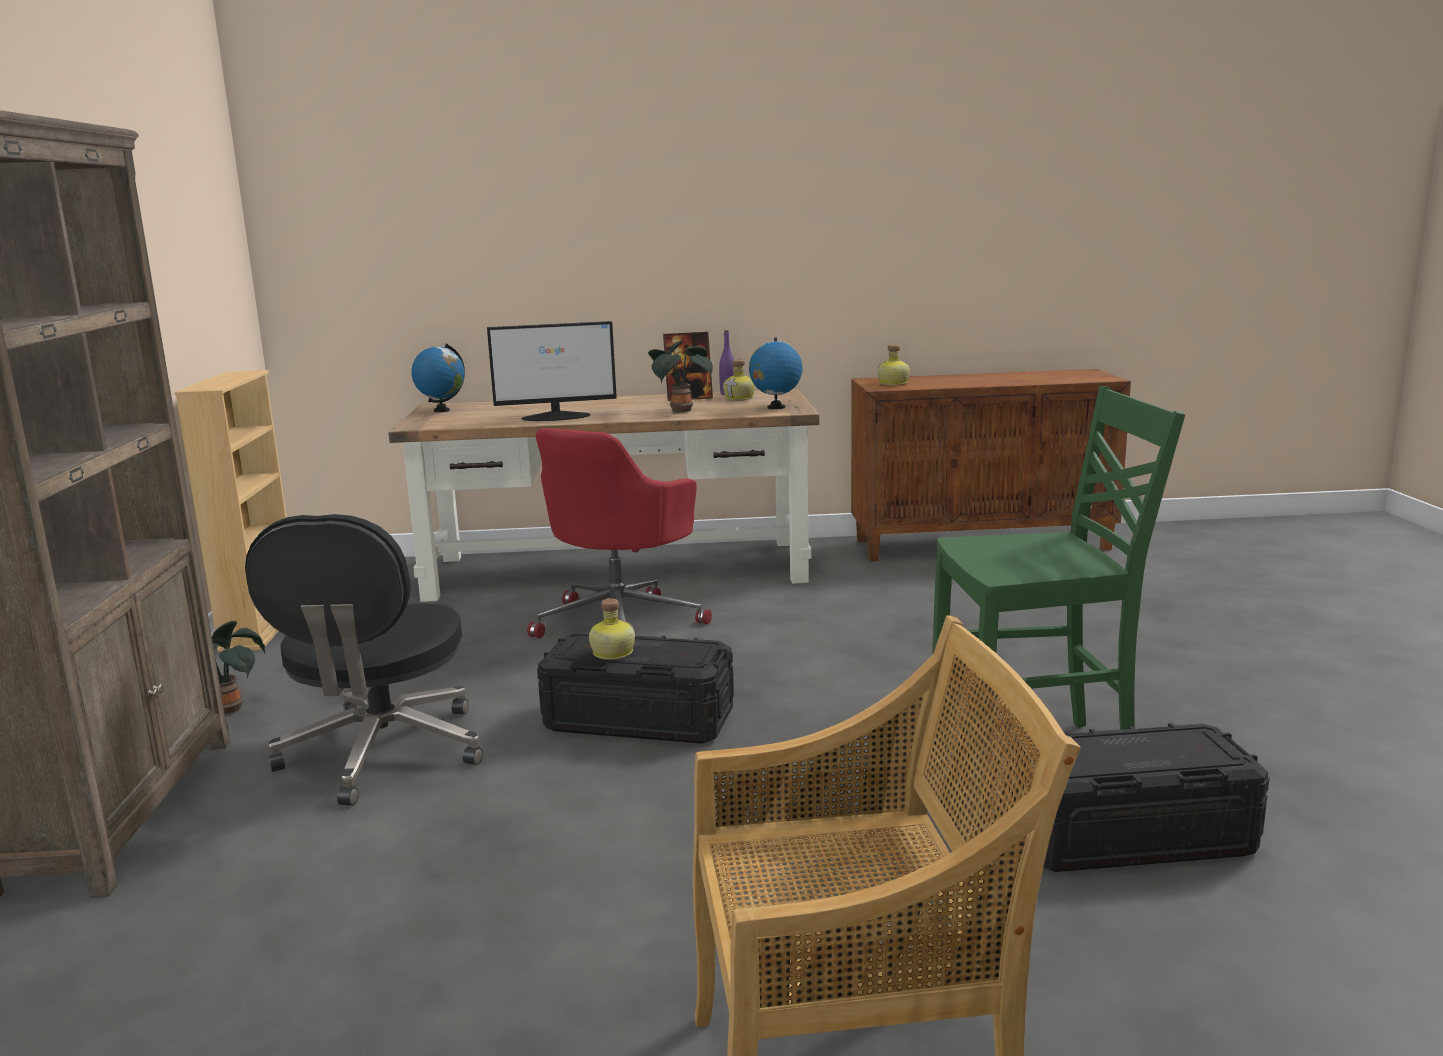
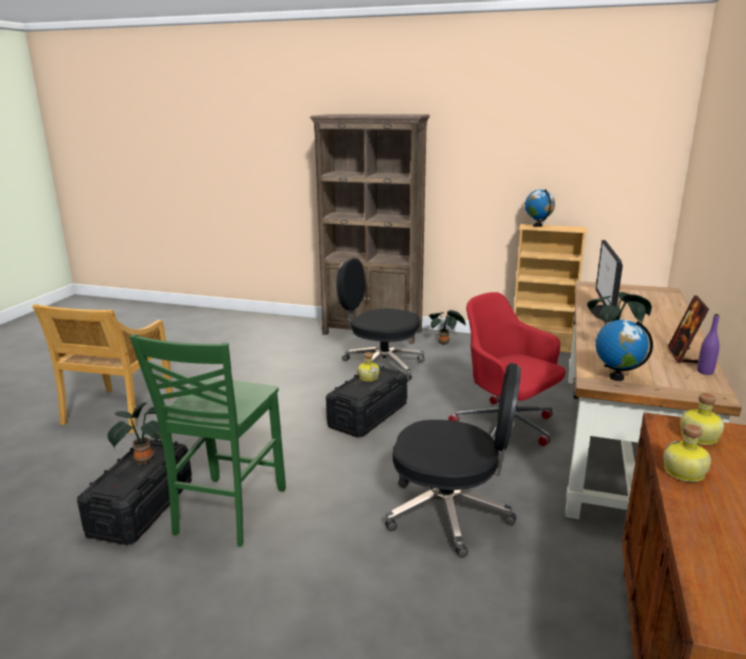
camera: 110 degrees right, 5 degrees up
(441, 410) = (646, 291): globe -> globe (538, 225)
(740, 398) = (674, 372): bottle -> bottle (684, 473)
(862, 627) = (450, 513): none -> black office chair
(1105, 754) = (143, 459): none -> potted plant

